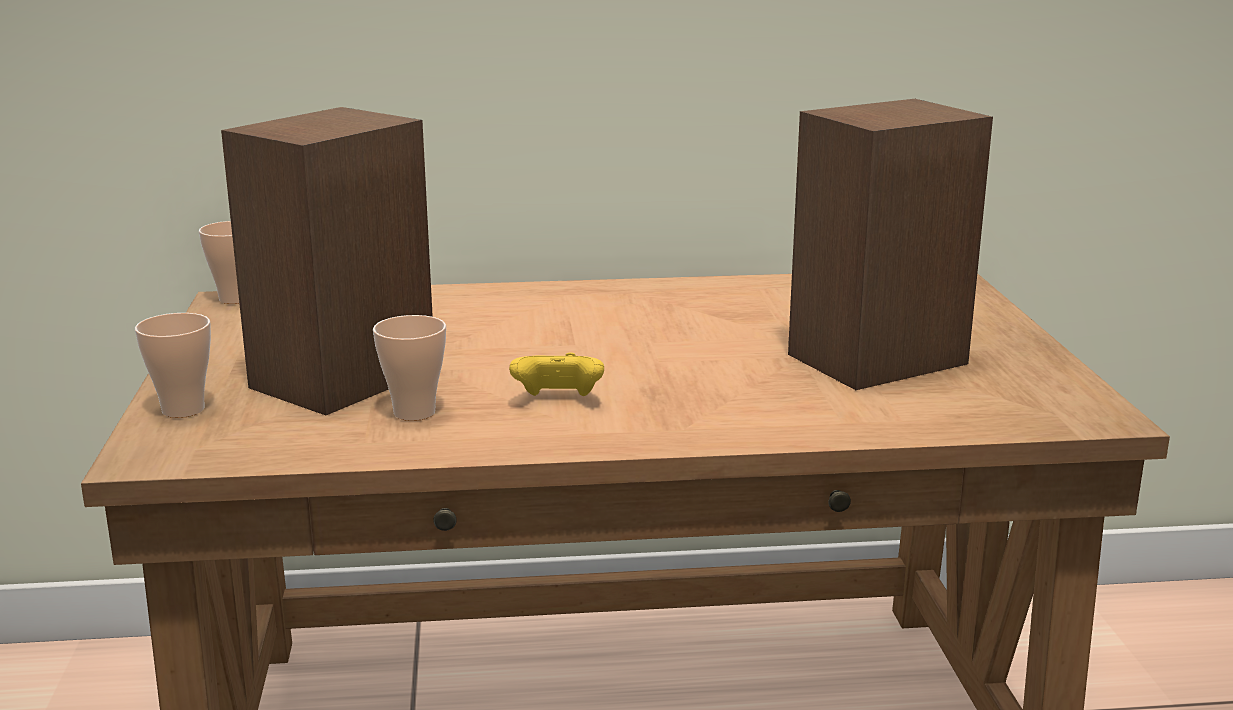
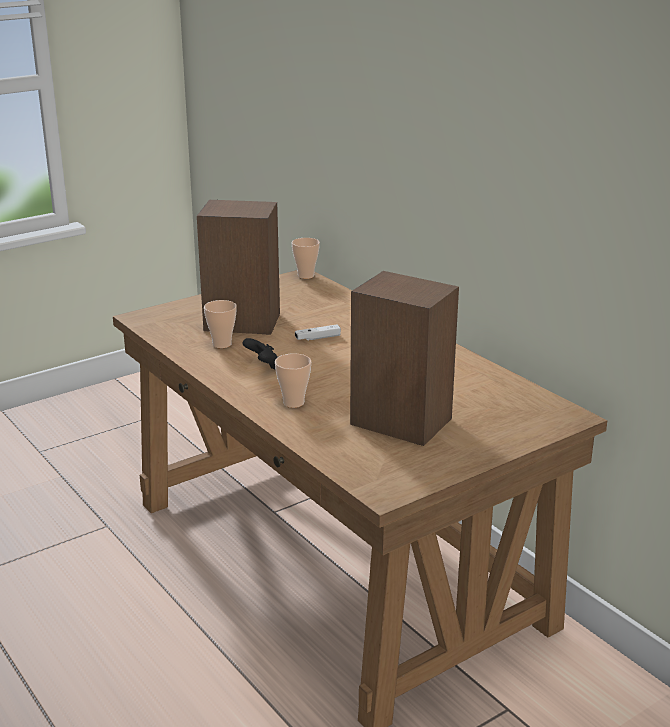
camera: 60 degrees right, 5 degrees up
(183, 410) = (184, 308): cup -> cup (293, 403)
(505, 343) = (317, 338): none -> white game controller
(558, 401) = (263, 366): yellow game controller -> black game controller

